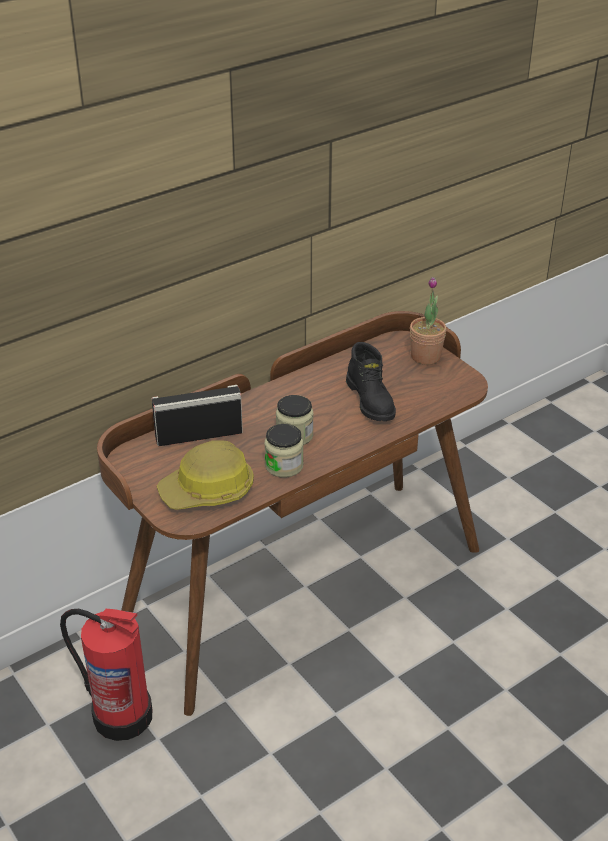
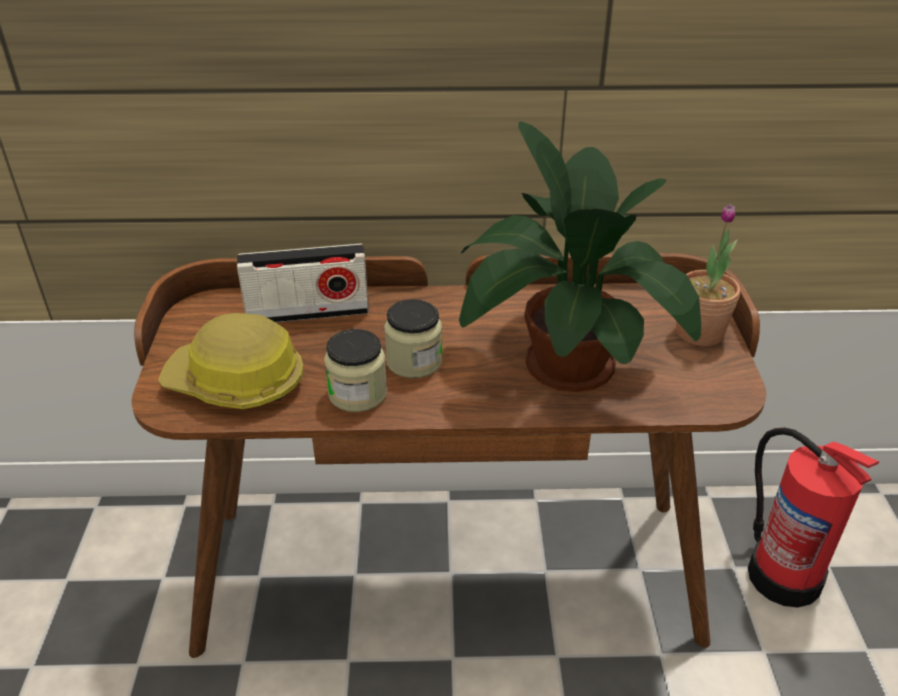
camera: 35 degrees right, 0 degrees up
(121, 714) = (134, 611): fire extinguisher -> fire extinguisher (782, 574)
(199, 435) = (308, 313): radio -> radio turned 150 degrees clockwise
(371, 400) = (562, 359): black boot -> potted plant

